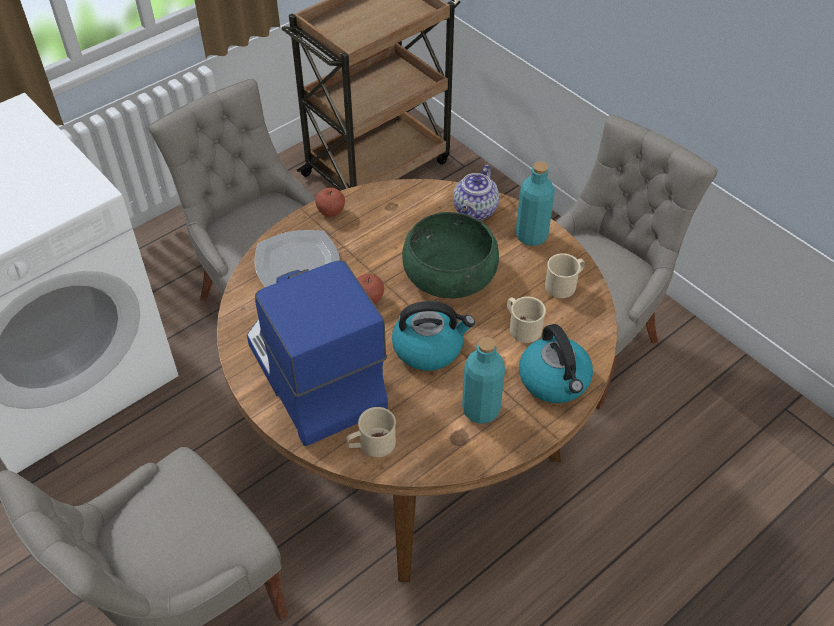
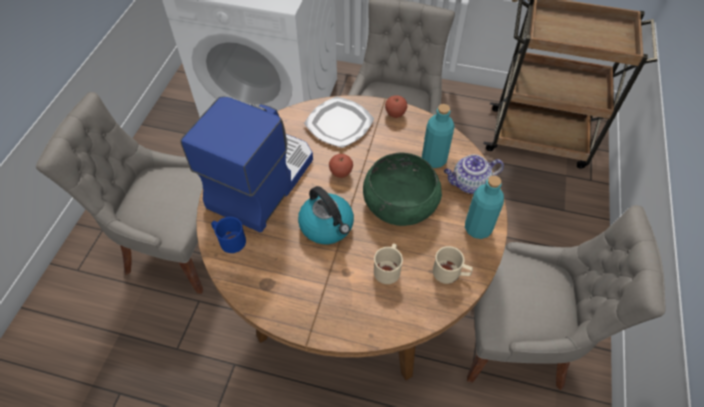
camera: 55 degrees right, 5 degrees up
(372, 444) = (229, 240): beige mug -> blue mug
(481, 410) = (298, 283): turquoise bottle -> turquoise bottle (434, 159)
(555, 380) = (356, 315): kettle -> none

